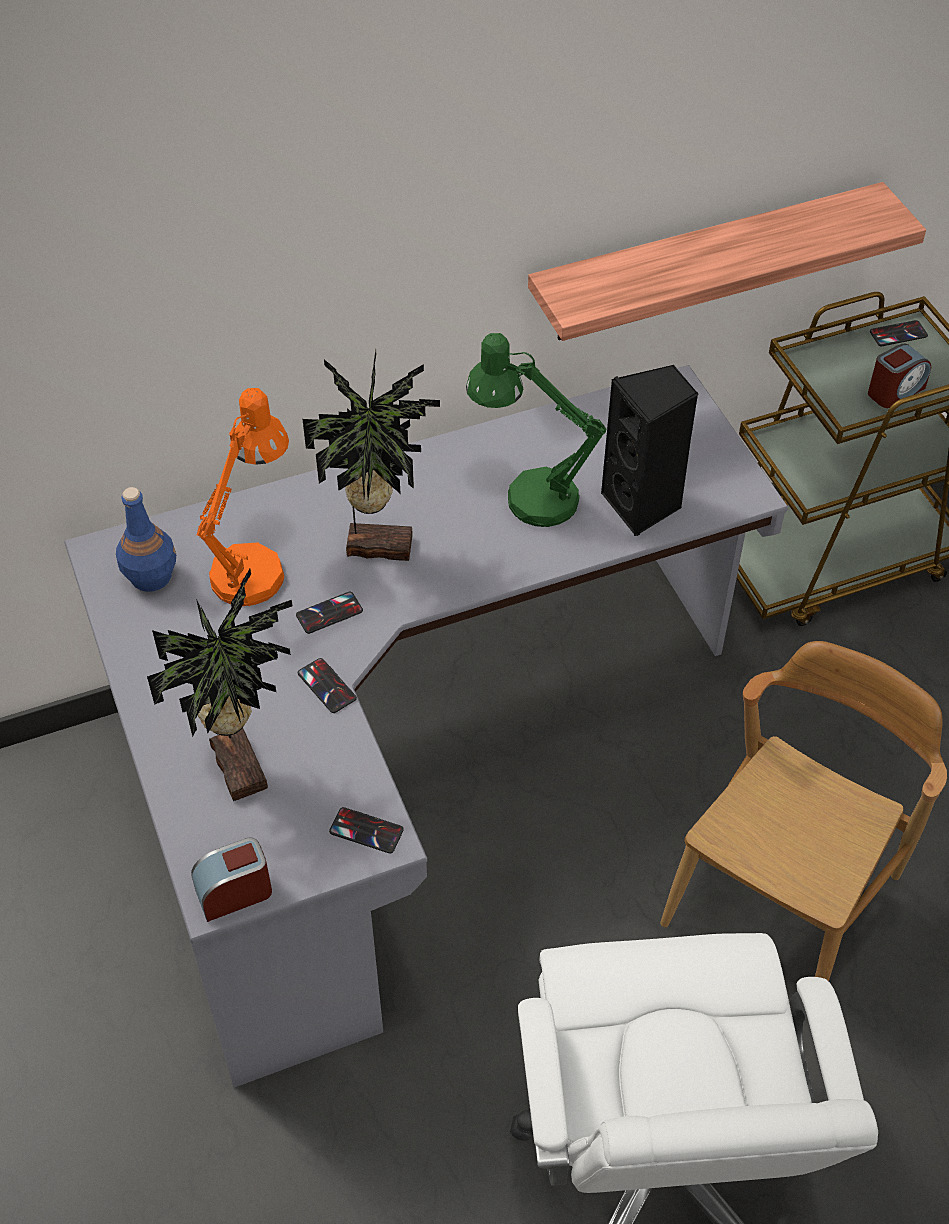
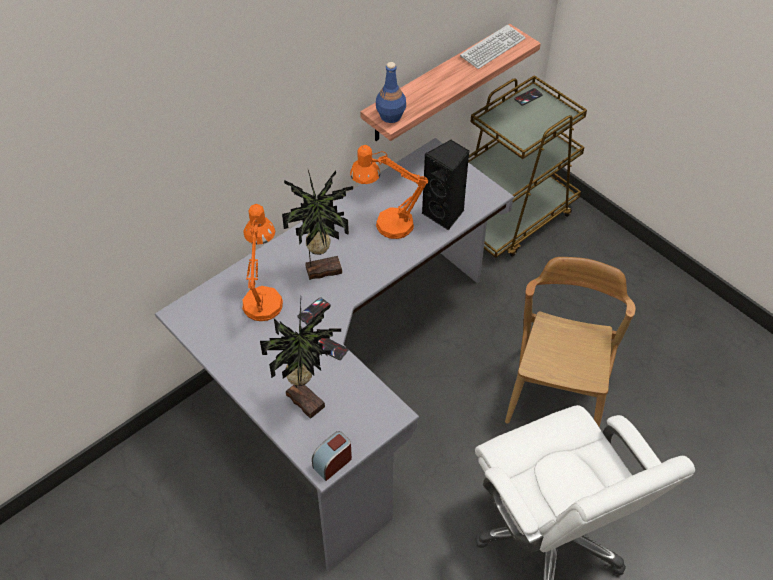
camera: 20 degrees left, 0 degrees up
(151, 576) = (211, 318): blue bottle -> blue bottle (390, 116)
(366, 830) = (383, 412): phone -> none
(528, 495) = (386, 224): green table lamp -> orange table lamp
(828, 218) = (493, 48): none -> keyboard
(895, 391) = (539, 126): alarm clock -> none

